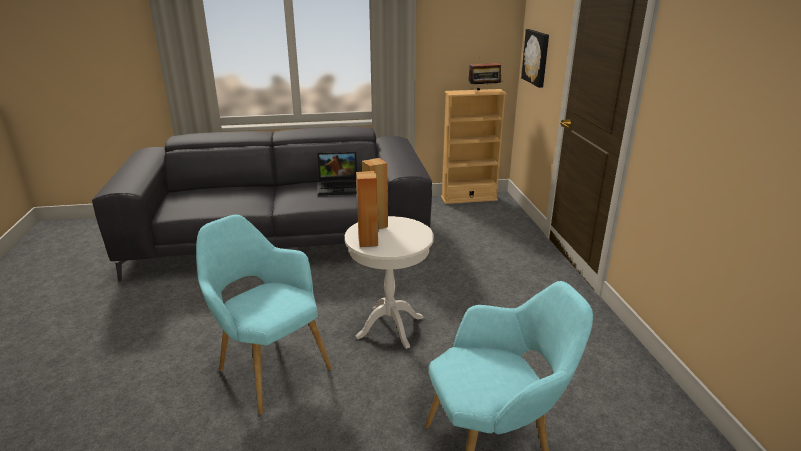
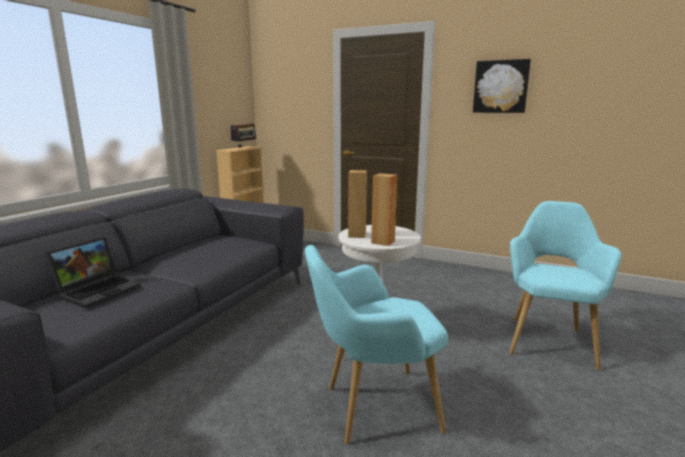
camera: 55 degrees left, 10 degrees down
(339, 187) = (208, 245): laptop -> laptop (99, 290)
(536, 57) = (285, 114): picture -> picture (501, 87)

